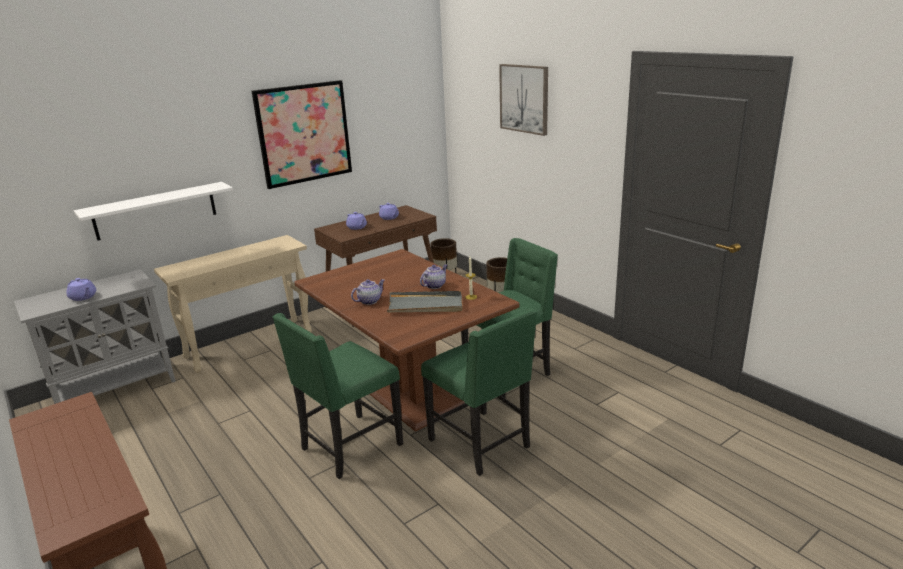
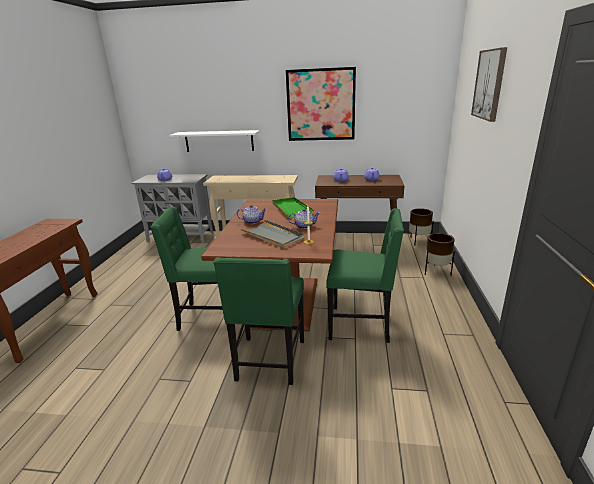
camera: 45 degrees right, 0 degrees up
(379, 274) = (291, 209): none -> green tray

